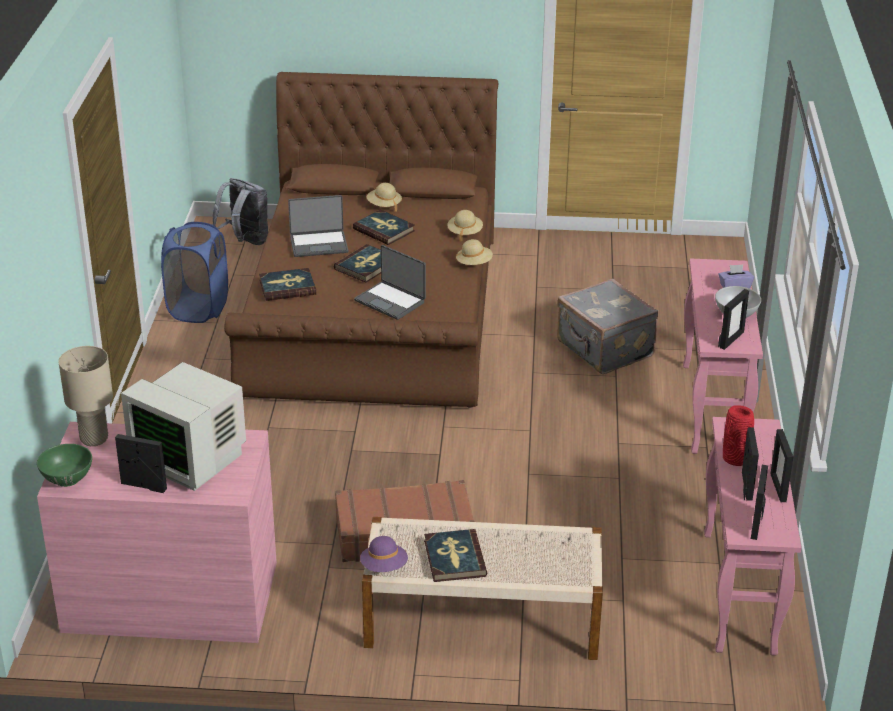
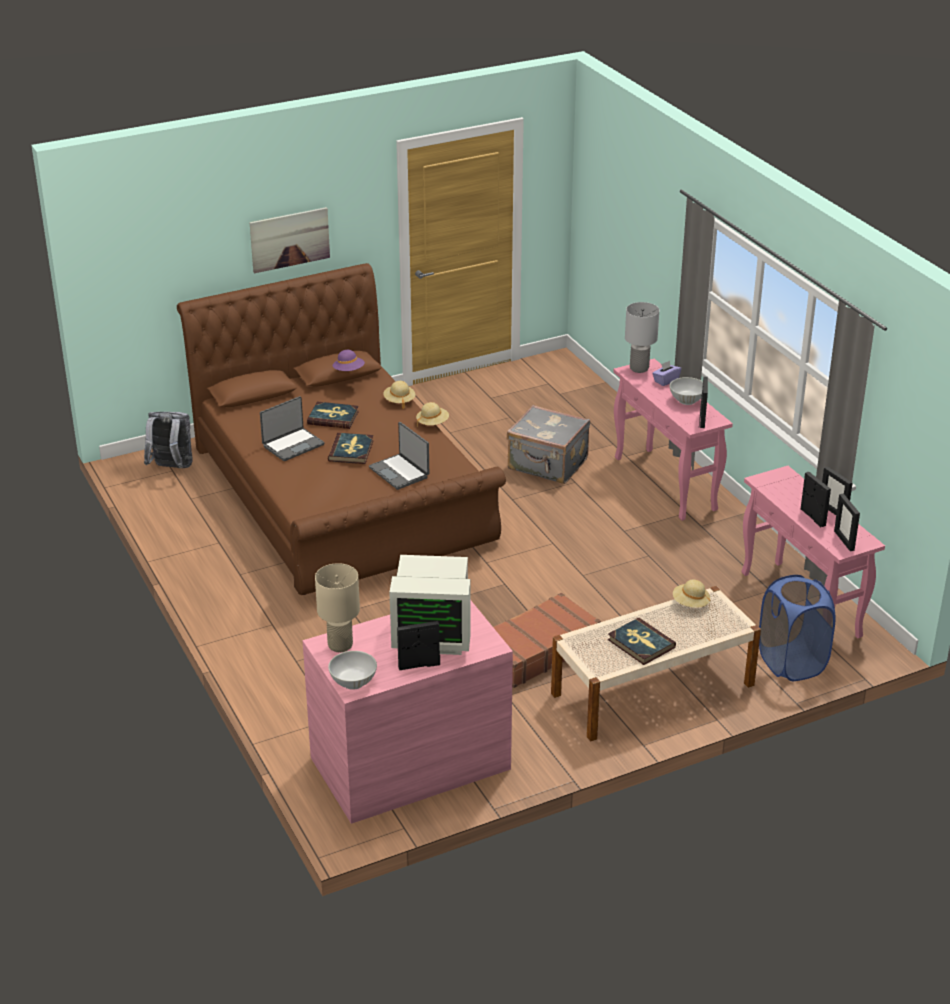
camera: 30 degrees left, 0 degrees up
(67, 478) = (353, 682): green bowl -> white bowl
(198, 308) = (190, 536): blue laundry basket -> blue laundry basket (791, 663)
(287, 287) = (306, 487): book -> none
(384, 205) = (311, 398): beige hat -> beige hat (690, 603)
(384, 567) = (599, 668): purple hat -> purple hat (349, 371)
(391, 301) = (400, 472): laptop -> laptop turned 45 degrees clockwise
(412, 33) = (289, 239): none -> picture
(716, 268) = (639, 370): none -> grey table lamp
(736, 459) = (788, 501): red vase -> none

